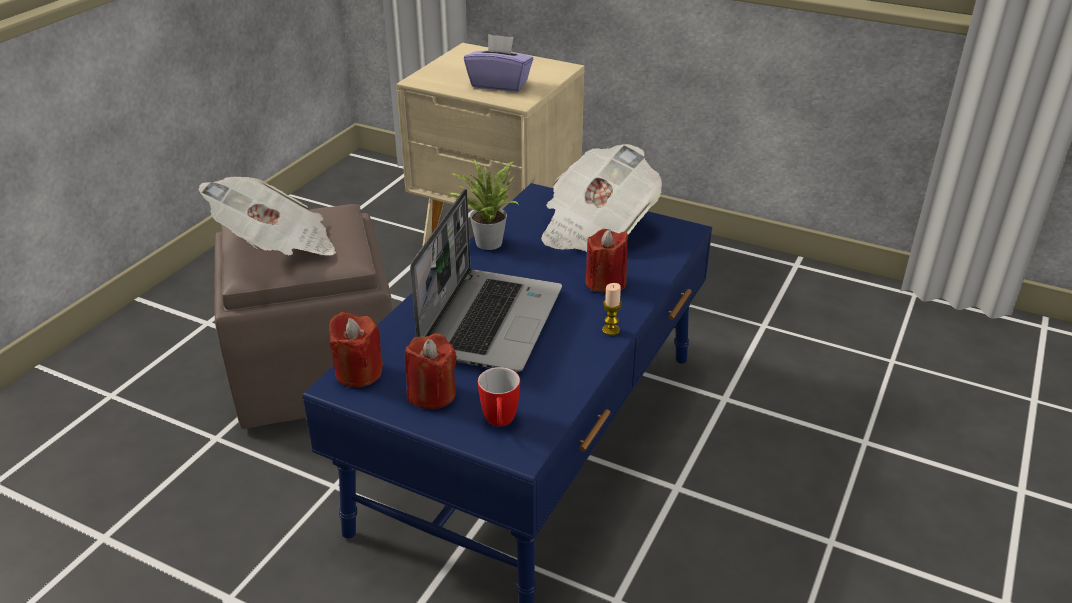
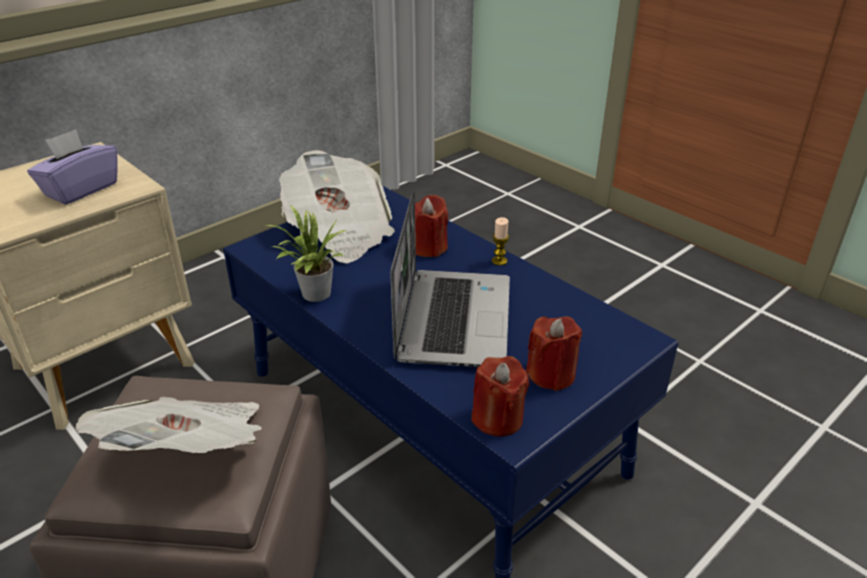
camera: 70 degrees left, 0 degrees up
(490, 321) = (452, 318): laptop -> laptop turned 60 degrees clockwise
(500, 423) = (605, 343): mug -> none

